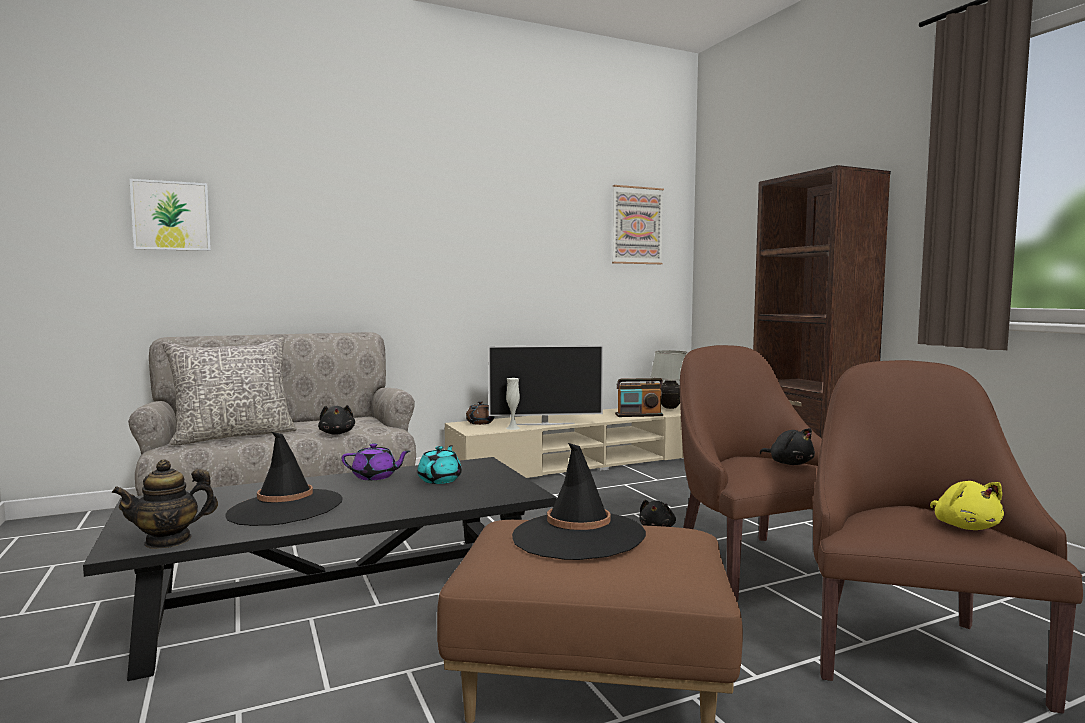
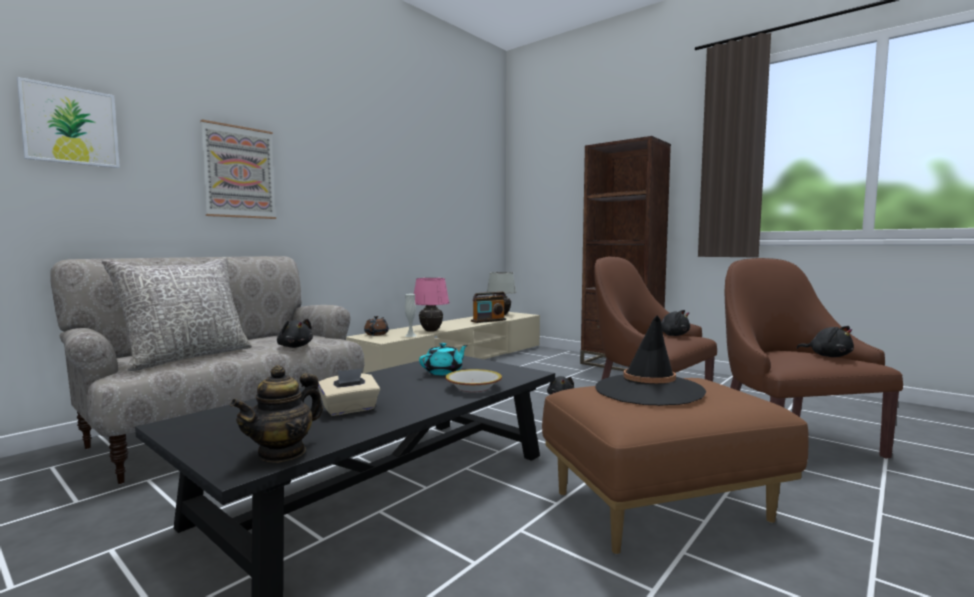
camera: 25 degrees left, 0 degrees up
(285, 508) = (350, 409): black hat -> beige tissue box
(375, 476) = (383, 376): purple teapot -> none
(434, 502) = (474, 388): none -> bowl
(440, 479) = (444, 372): turquoise teapot -> turquoise teapot turned 60 degrees clockwise
(545, 424) = (431, 331): television -> pink table lamp
(637, 225) = (473, 176): picture -> picture (239, 172)
(965, 526) = (828, 356): yellow plush toy -> black plush toy

